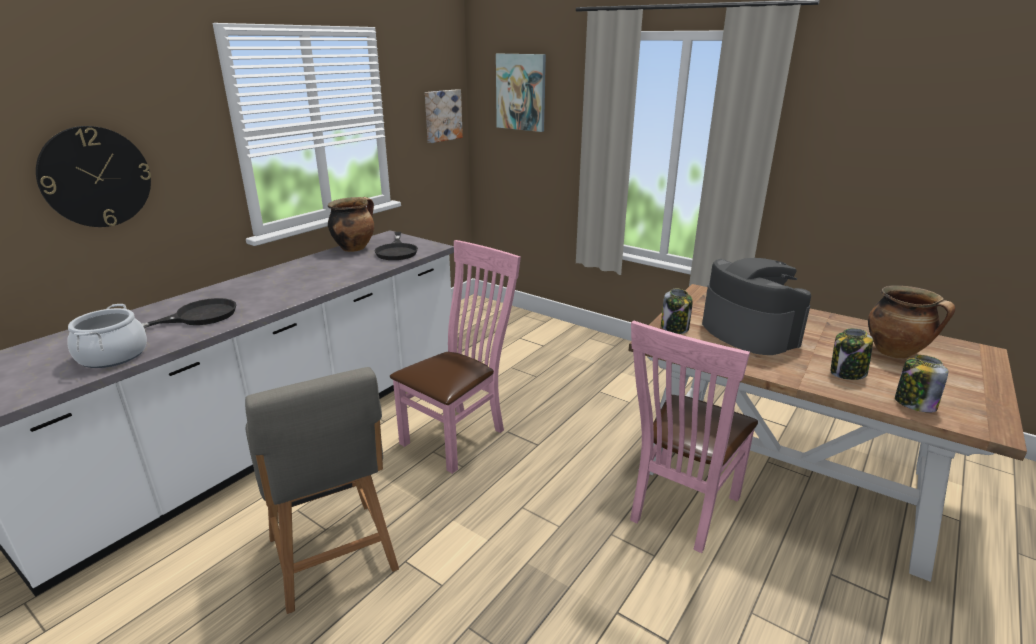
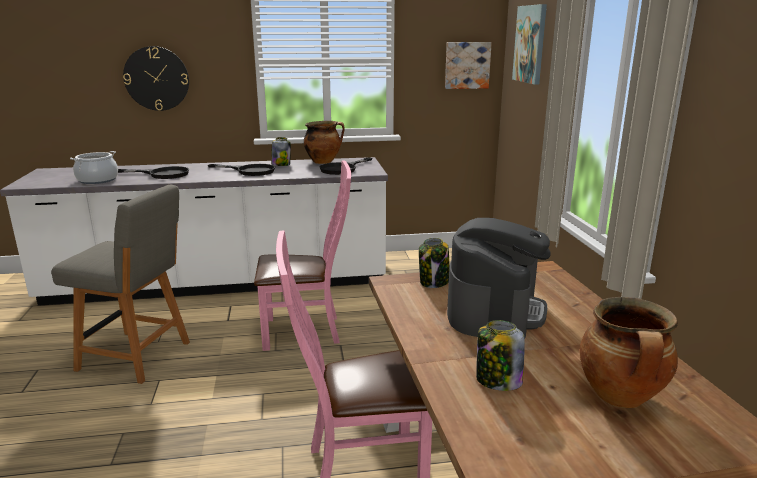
camera: 45 degrees right, 5 degrees down
(302, 280) = (250, 171): none -> black frying pan
(333, 557) = (137, 357): grey chair -> grey chair turned 90 degrees counterclockwise
(914, 404) = (493, 436): jar -> jar (281, 164)

